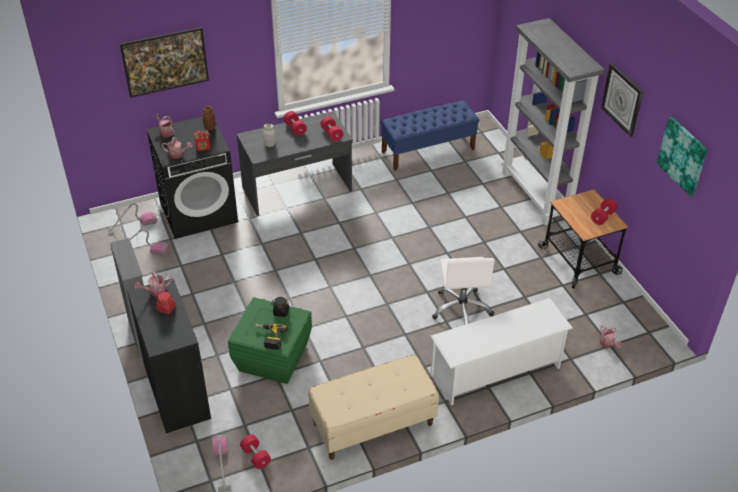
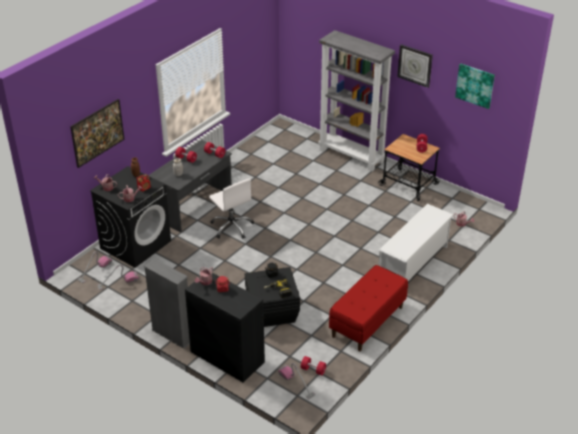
camera: 30 degrees left, 5 degrees down
(272, 358) = (271, 311): green storage box -> black storage box
(373, 424) = (367, 322): beige bench -> red bench
(428, 150) = (260, 152): blue bench -> none
(462, 309) = (364, 238): white office chair -> white office chair (232, 227)

